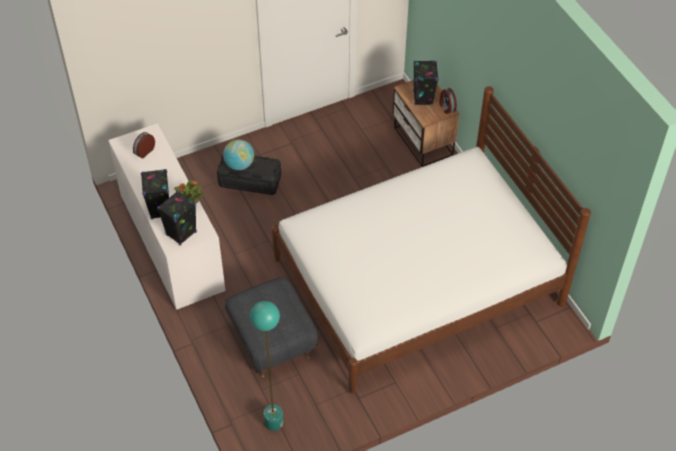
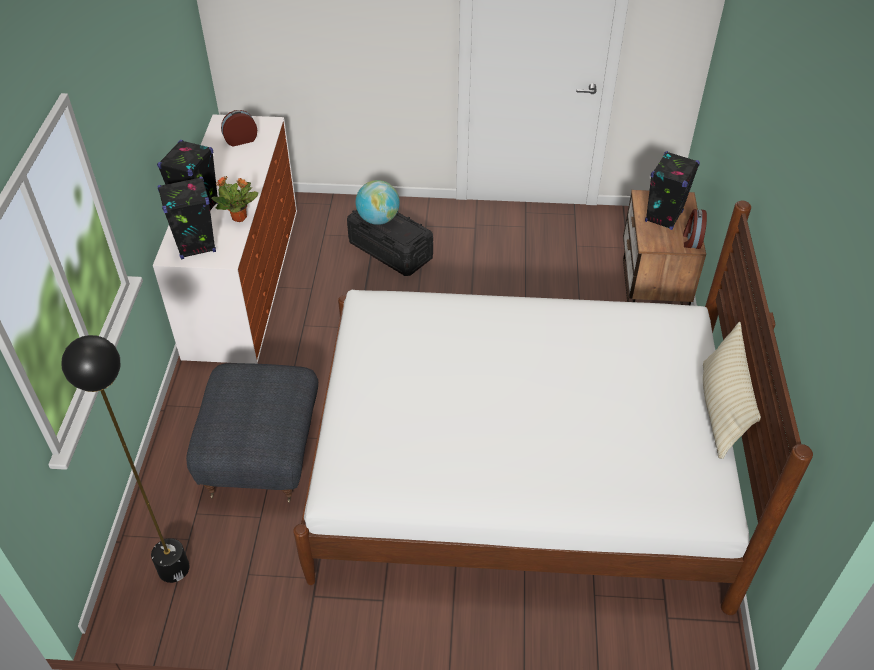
camera: 30 degrees right, 5 degrees down
(273, 422) = (173, 568): turquoise floor lamp -> black floor lamp
(519, 203) = (721, 409): none -> beige pillow

